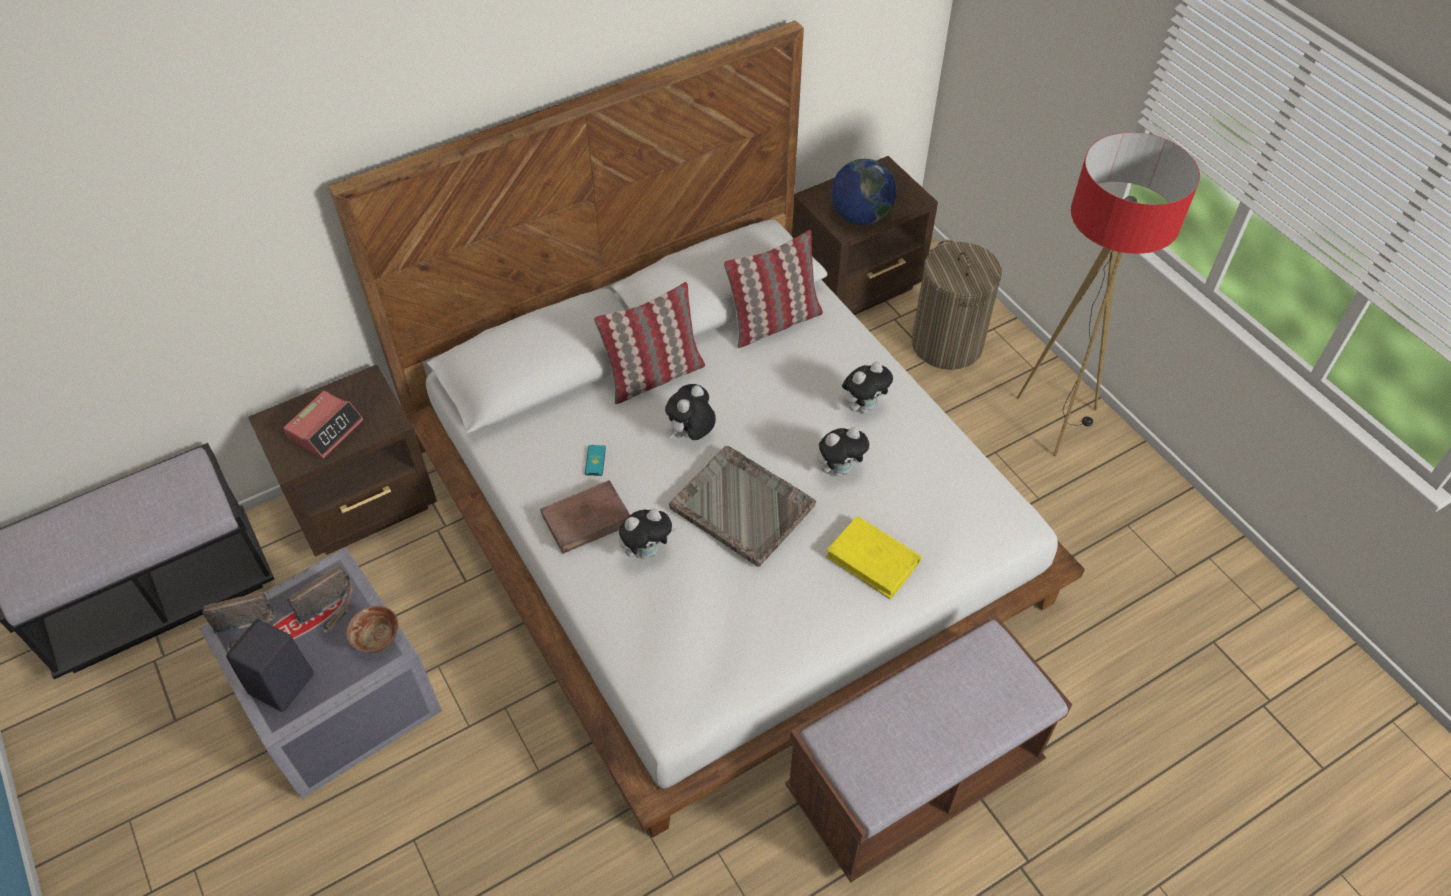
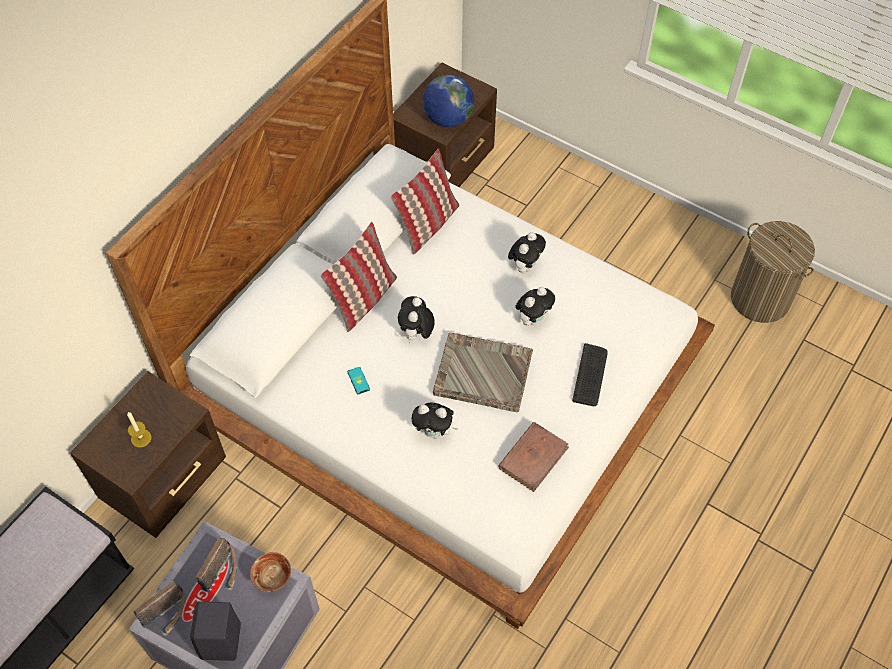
camera: 25 degrees left, 5 degrees up
(326, 430) = (141, 438): alarm clock -> candle
(587, 519) = (378, 426): brown book -> brown book (533, 458)
(647, 550) = (434, 432): plush toy -> plush toy turned 60 degrees clockwise
(873, 559) = (590, 375): yellow book -> keyboard
(913, 777) = (664, 511): brown bench -> none
(946, 344) = (532, 190): laundry basket -> laundry basket (760, 298)
(1056, 420) = (634, 221): floor lamp -> none

